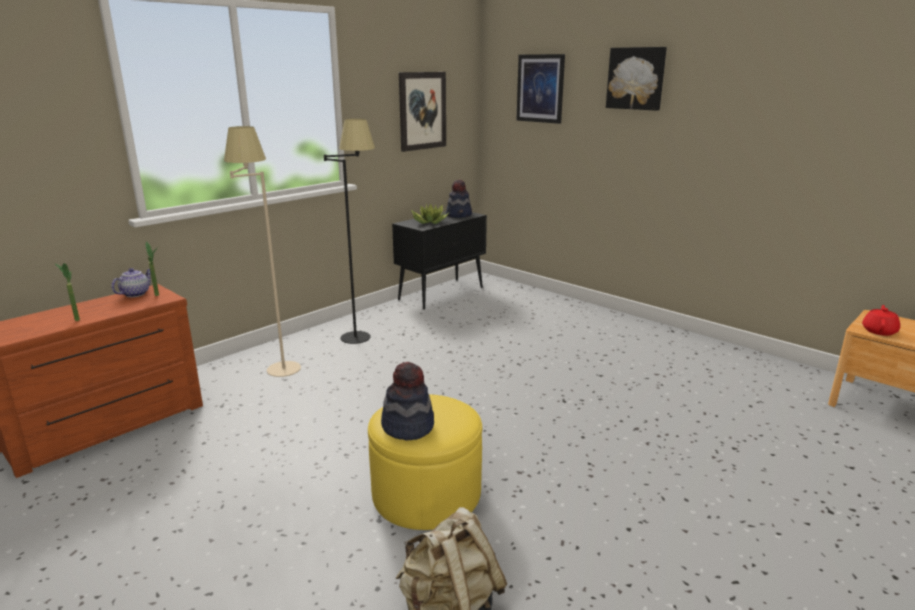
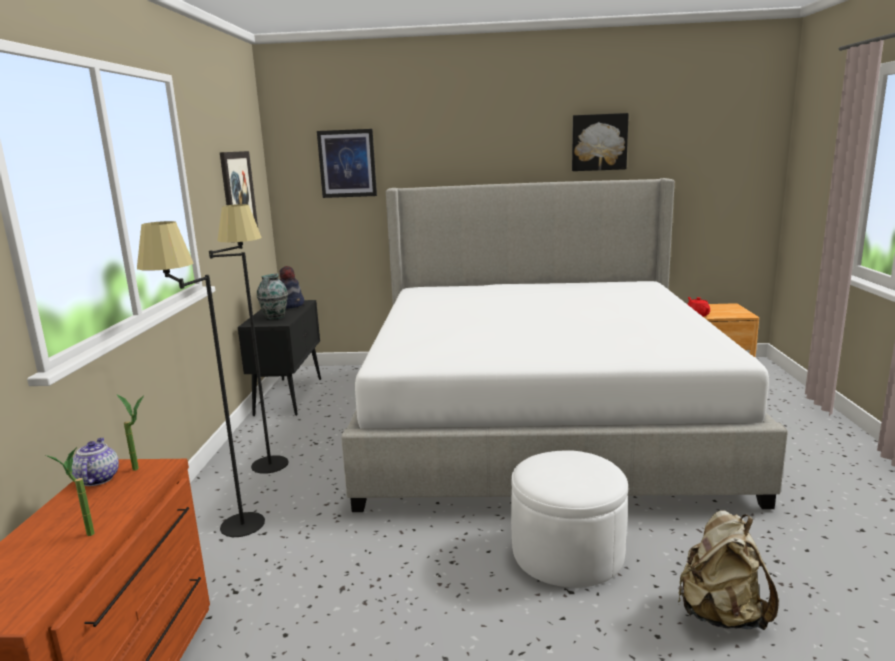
camera: 40 degrees left, 5 degrees down
(274, 364) = (222, 525): beige floor lamp -> black floor lamp
(408, 426) = (574, 482): hat -> none
(427, 493) = (567, 552): yellow ottoman -> white ottoman
(428, 222) = (274, 317): potted plant -> vase
(595, 383) = (539, 419): none -> bed
(636, 78) = (452, 148): picture -> picture (599, 142)

